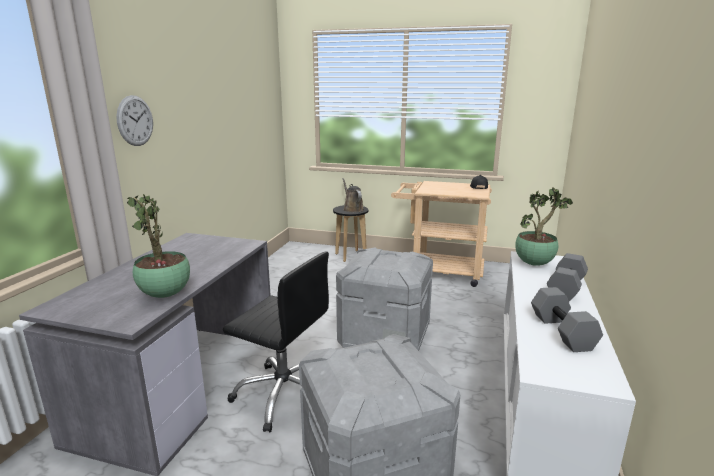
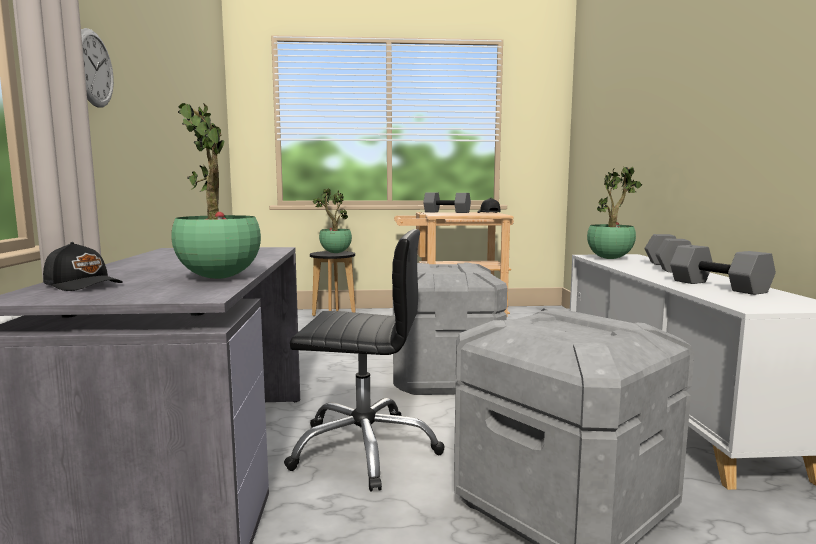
camera: 20 degrees left, 10 degrees down
(92, 294) = (84, 284): none -> black cap
(352, 209) = (335, 253): brown watering can -> potted plant
(442, 184) = (447, 212): none -> grey dumbbell

